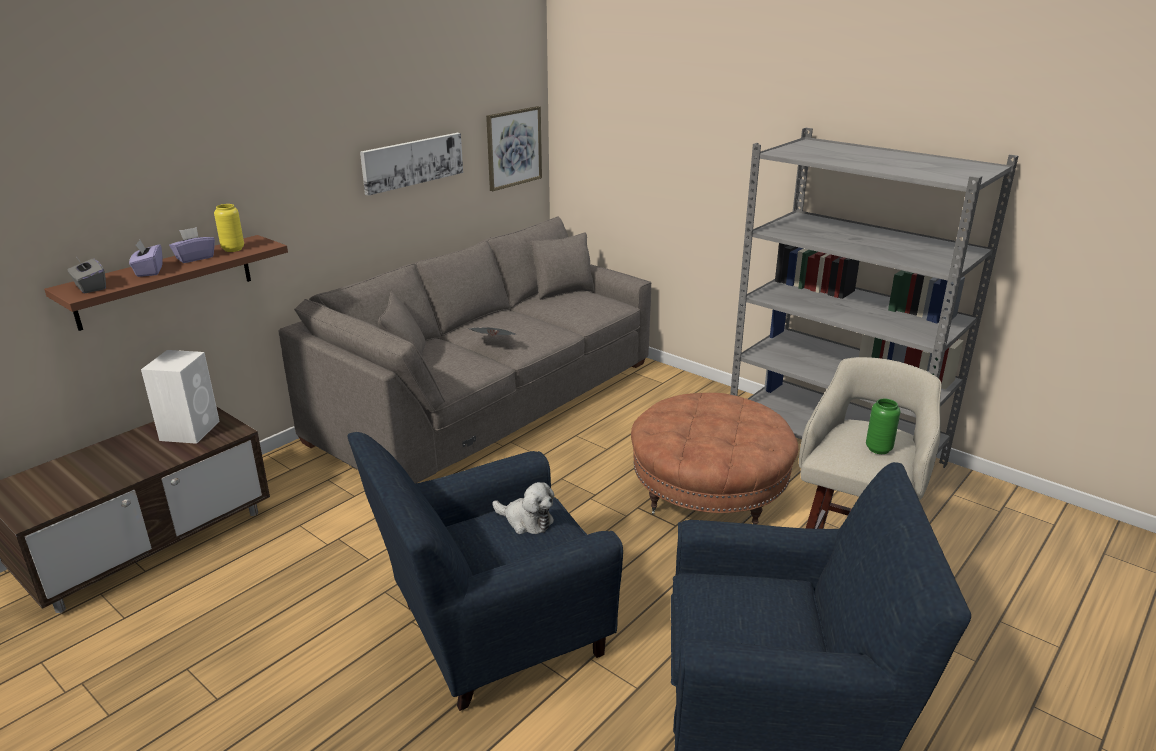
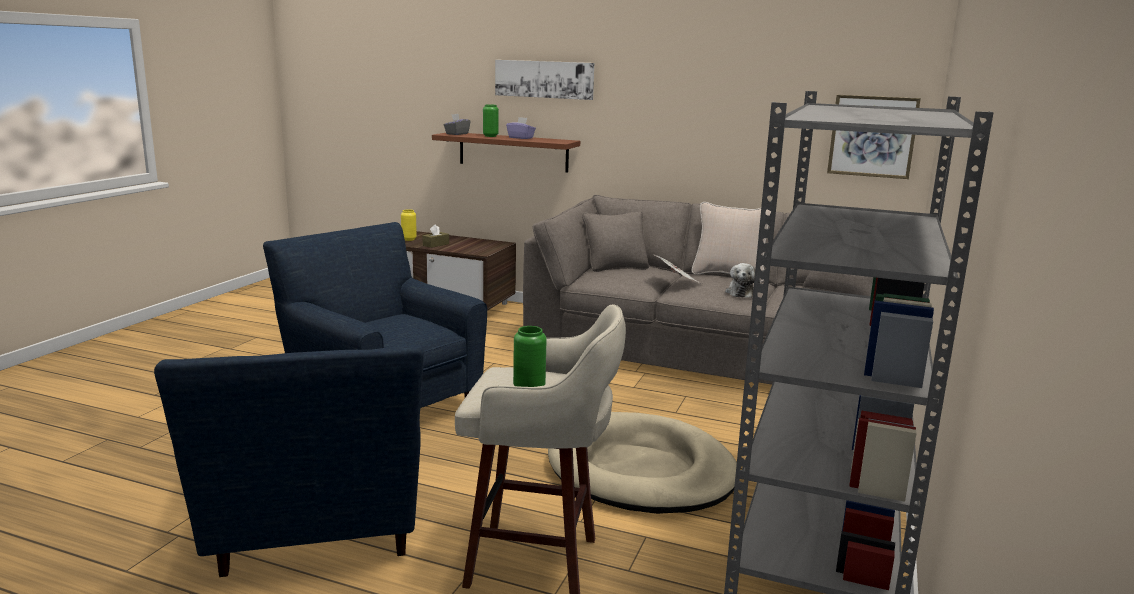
camera: 70 degrees right, 10 degrees down
(146, 461) = (436, 244): none -> brown tissue box
(149, 271) = (490, 136): purple tissue box -> green vase
(190, 430) = (476, 245): white speaker -> none
(233, 249) = (545, 140): yellow vase -> yellow vase (409, 239)
(412, 162) = (733, 120): picture -> picture (544, 79)
(480, 318) = (728, 275): none -> beige pillow
(526, 521) = (410, 325): plush toy -> plush toy (740, 292)
(709, 493) = (641, 470): brown ottoman -> beige dog bed

